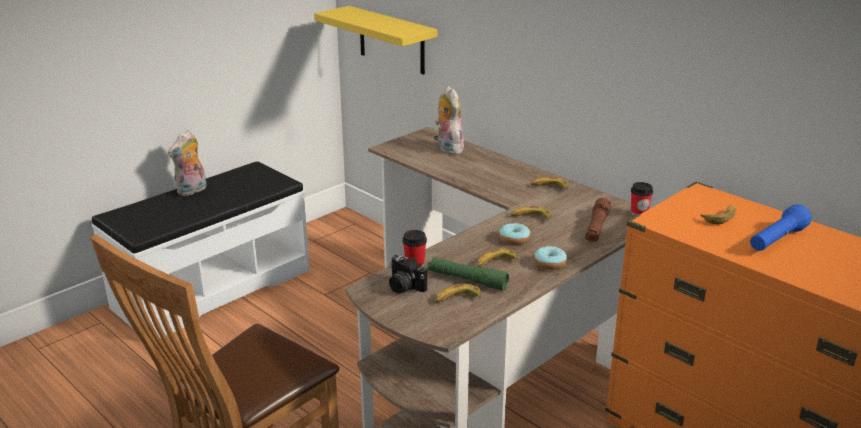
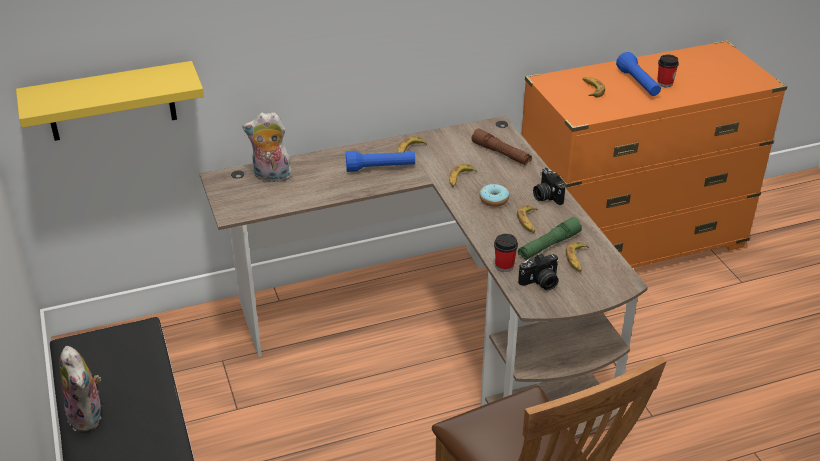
camera: 65 degrees left, 10 degrees up
(507, 182) = (380, 168): none -> blue flashlight
(549, 263) = (546, 196): donut -> camera
(639, 213) = (492, 126): cup -> cup (665, 83)

